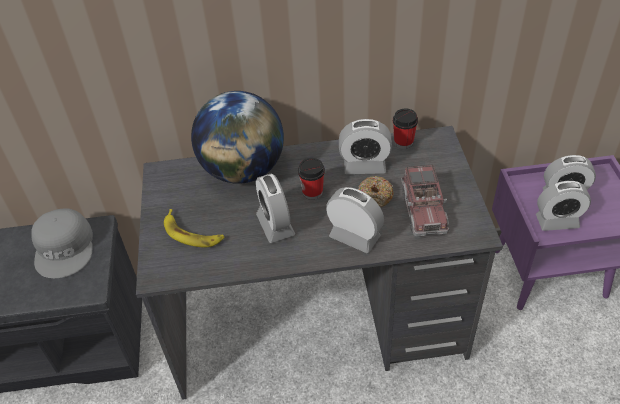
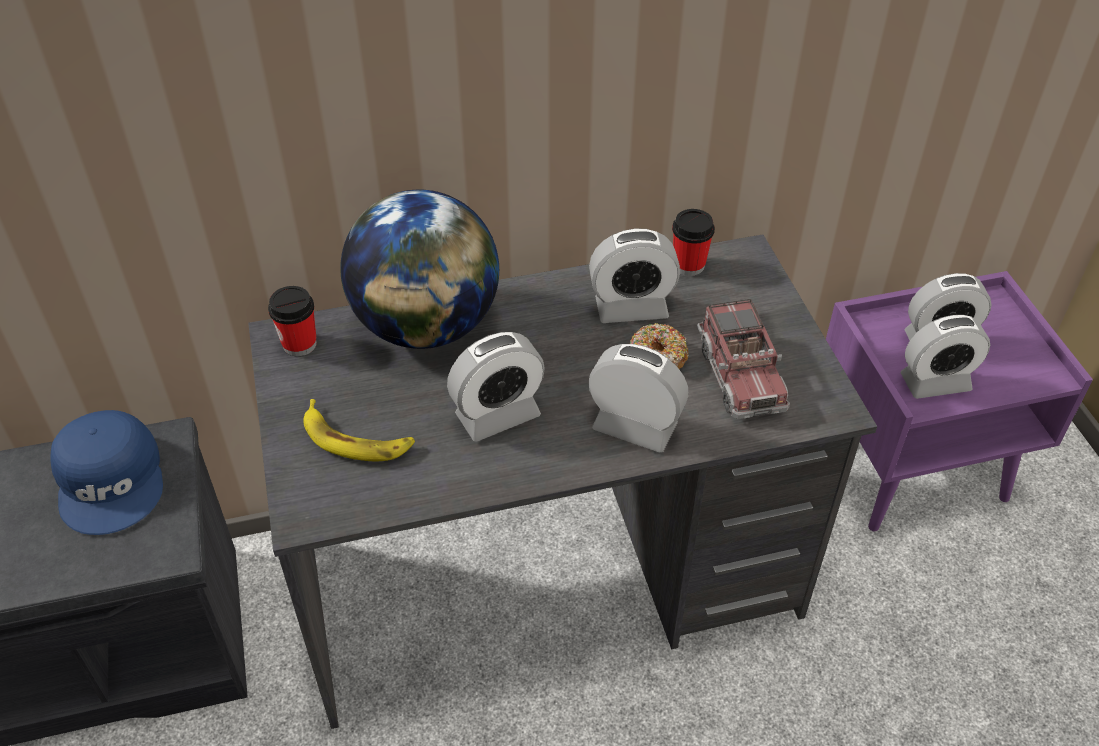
camera: 10 degrees left, 0 degrees up
(65, 247) = (112, 479): grey cap -> blue cap
(275, 225) = (498, 415): alarm clock -> alarm clock turned 90 degrees counterclockwise
(312, 192) = (551, 356): cup -> cup (299, 344)

